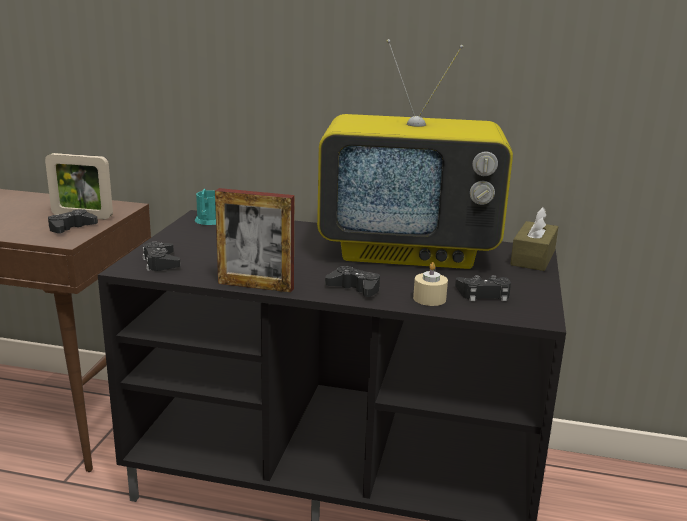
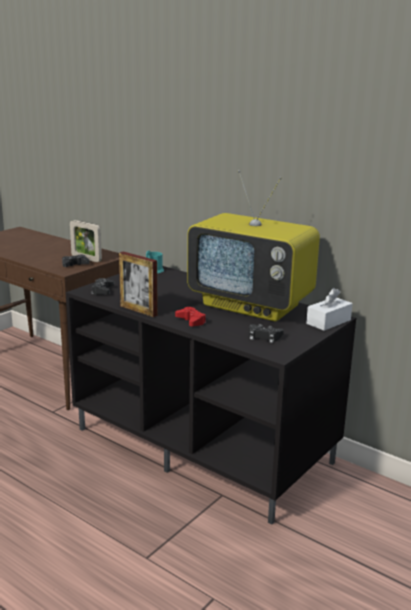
camera: 25 degrees right, 0 degrees up
(354, 288) = (191, 321): black game controller -> red game controller
(429, 299) = (227, 333): beige candle -> none
(533, 258) = (328, 322): brown tissue box -> white tissue box

